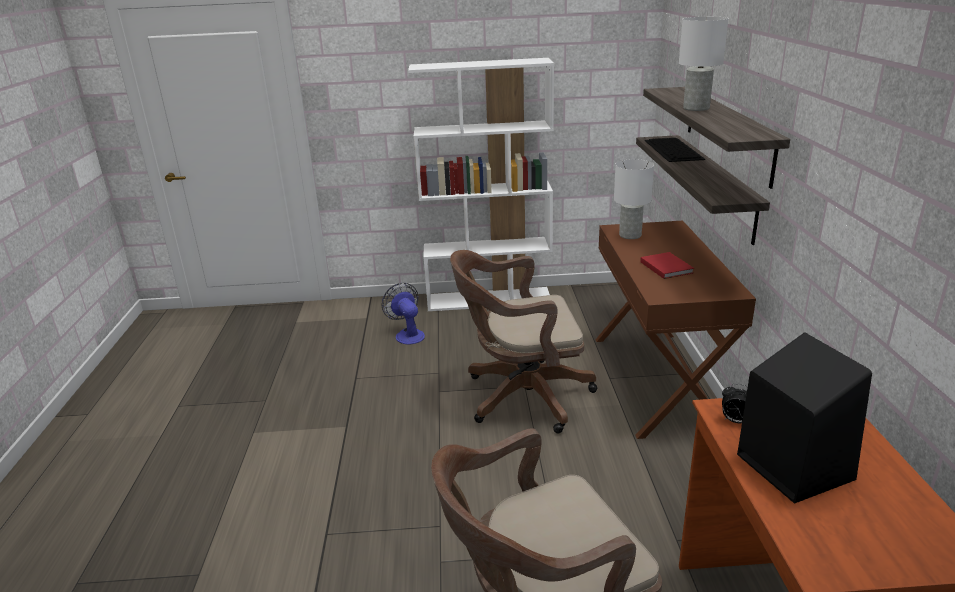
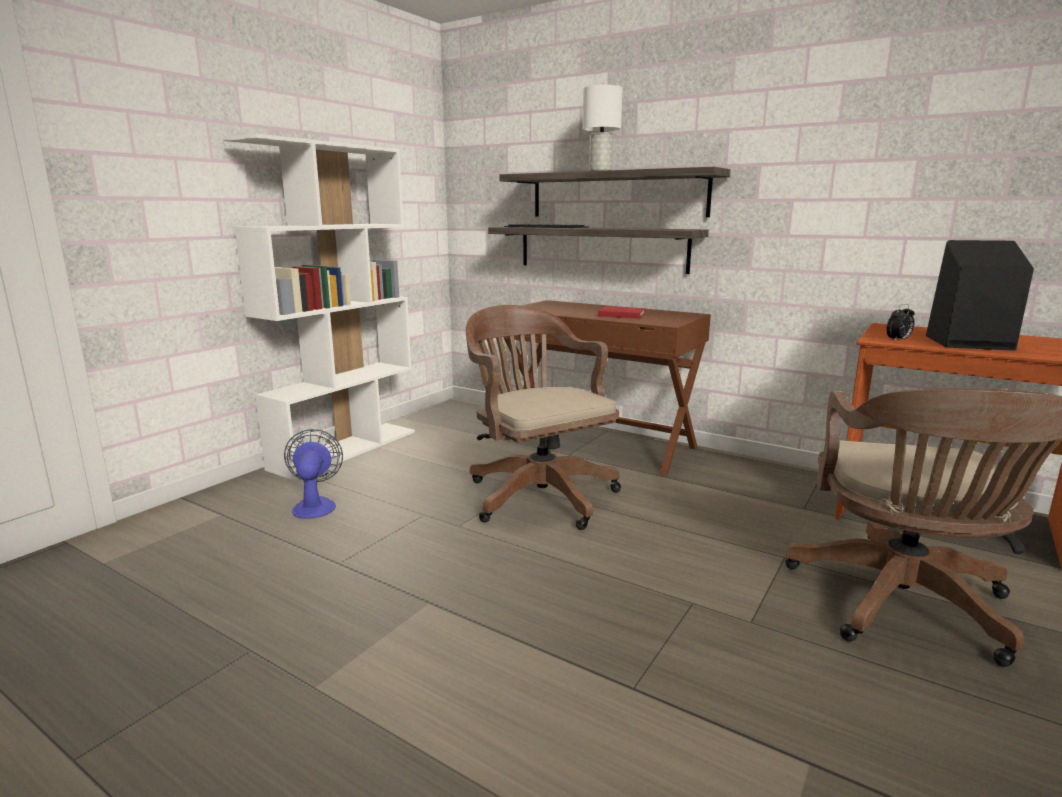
camera: 55 degrees left, 10 degrees down
(407, 334) = (315, 505): fan -> fan turned 75 degrees clockwise
(521, 396) = (537, 493): brown office chair -> brown office chair turned 120 degrees clockwise
(630, 235) = (541, 309): white table lamp -> none

